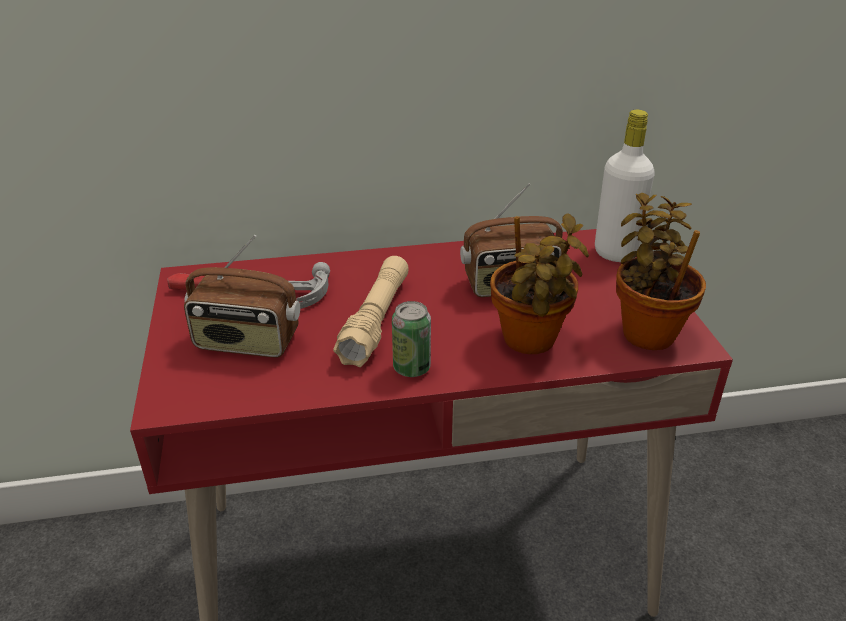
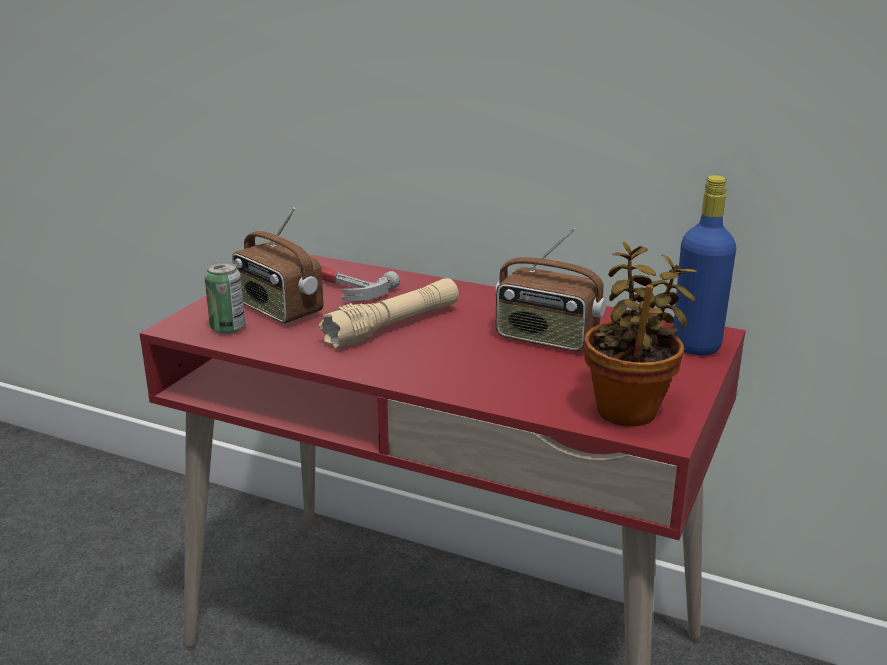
camera: 35 degrees right, 10 degrees down
(411, 368) = (375, 363): can -> can (228, 328)
(530, 343) = (501, 380): potted plant -> none
(615, 253) = (696, 346): white bottle -> blue bottle

